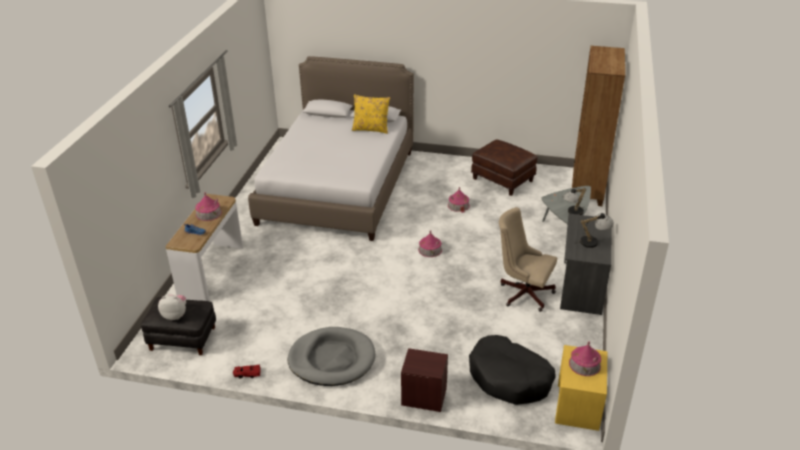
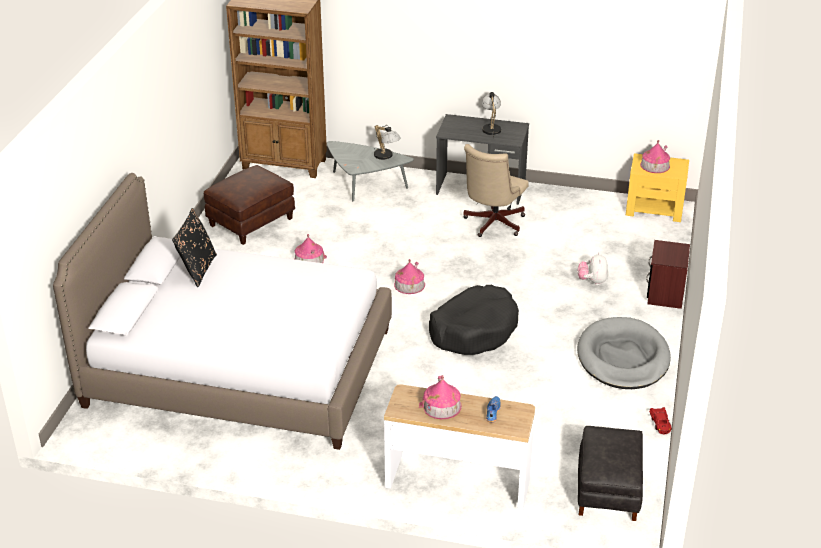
camera: 90 degrees left, 0 degrees up
(175, 315) = (622, 452): plush toy -> plush toy (592, 281)
(371, 129) = (197, 269): yellow pillow -> black pillow
(509, 378) = (627, 242): black dog bed -> black dog bed (473, 330)

